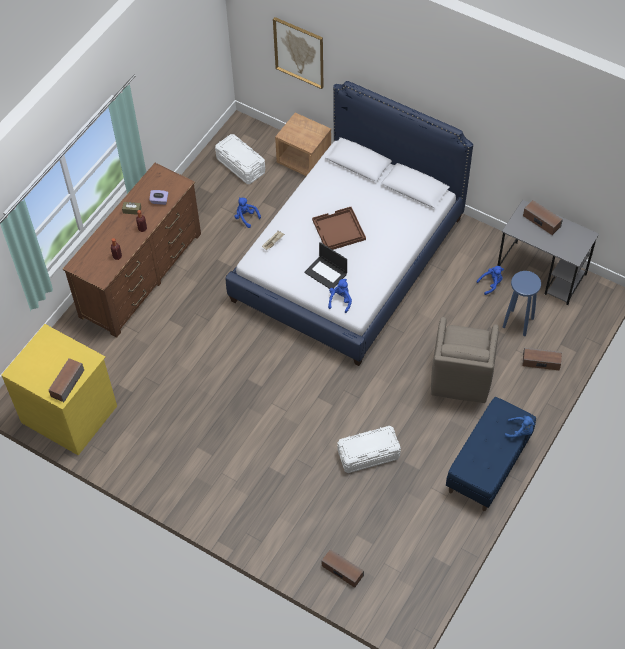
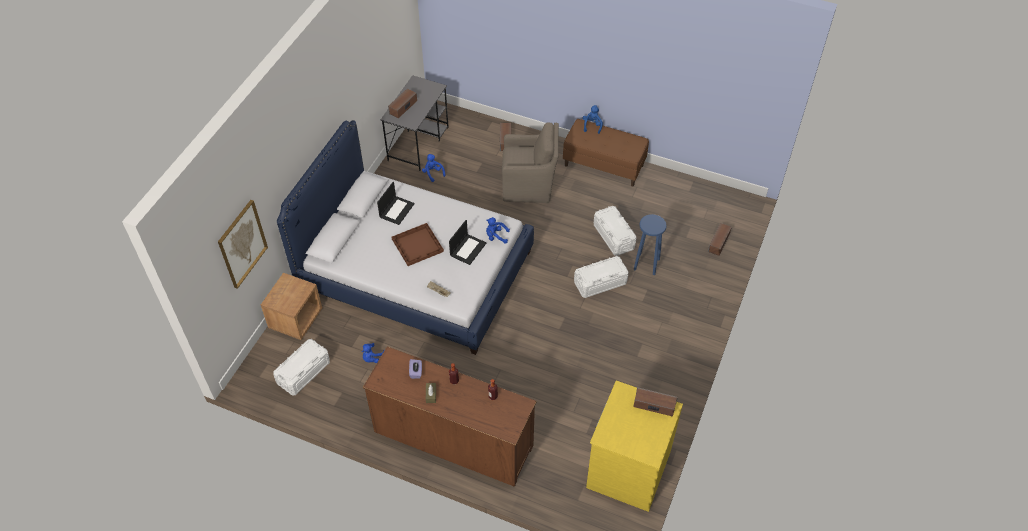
camera: 100 degrees left, 5 degrees down
(302, 429) = (600, 283): none -> white storage box
(392, 215) = (396, 210): none -> laptop
(488, 465) = (604, 165): blue bench -> brown bench
(517, 322) = (469, 155): blue stool -> blue stool (646, 264)

